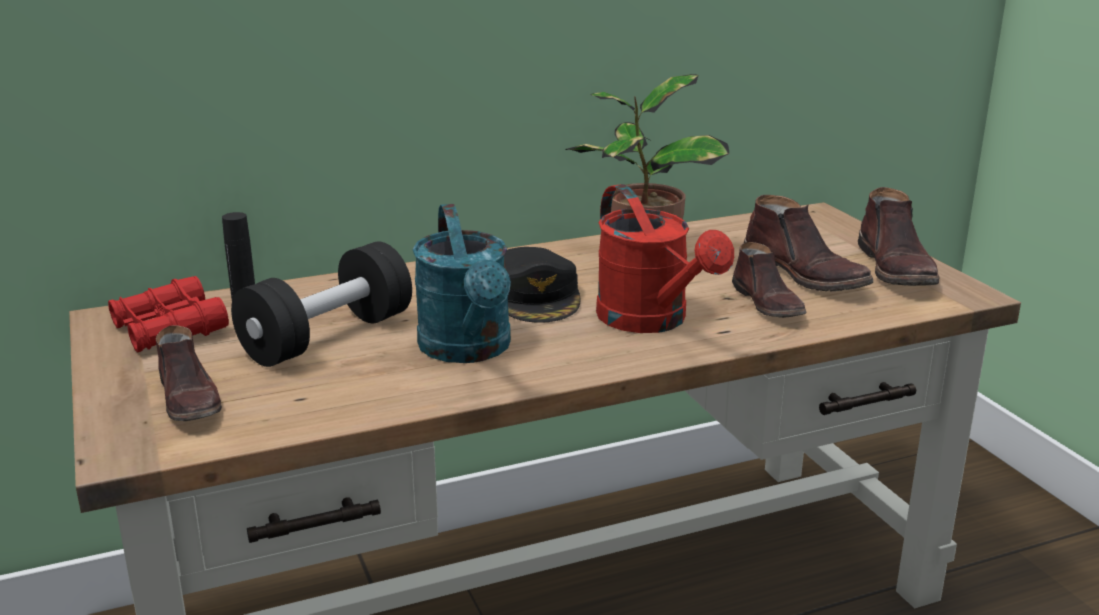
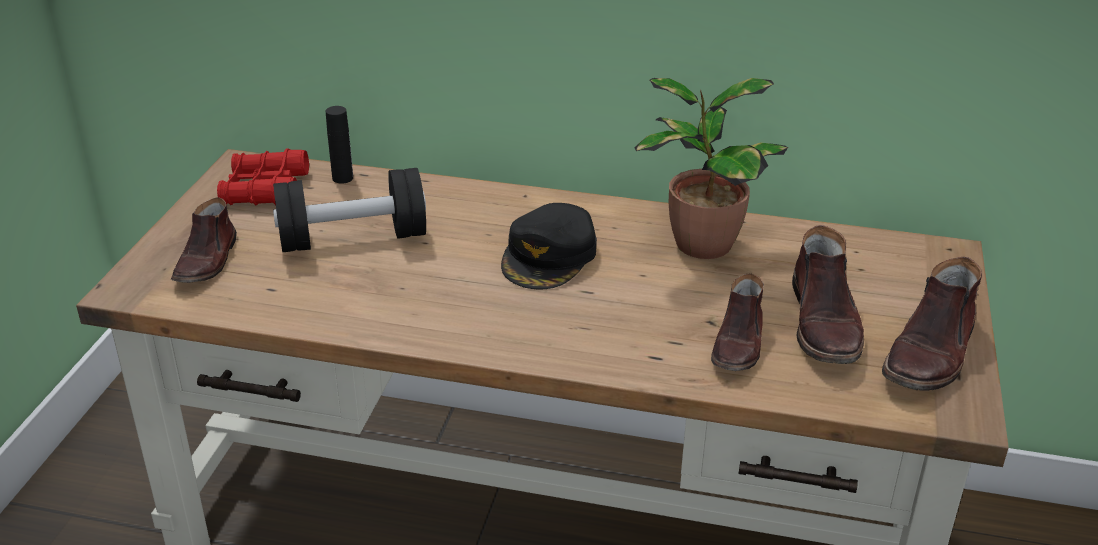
camera: 35 degrees right, 10 degrees up
(469, 350) = (432, 292): turquoise watering can -> none
(652, 321) = (609, 321): red watering can -> none

